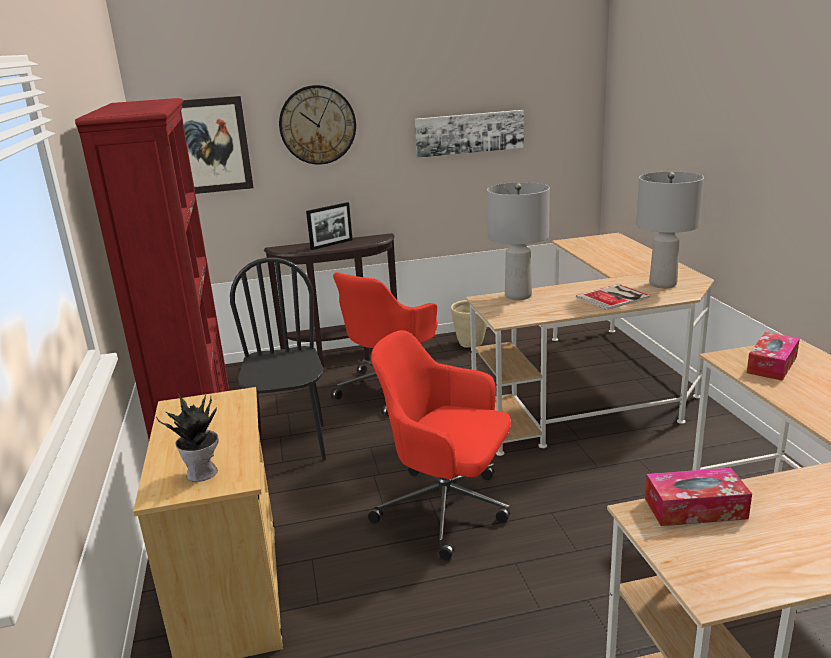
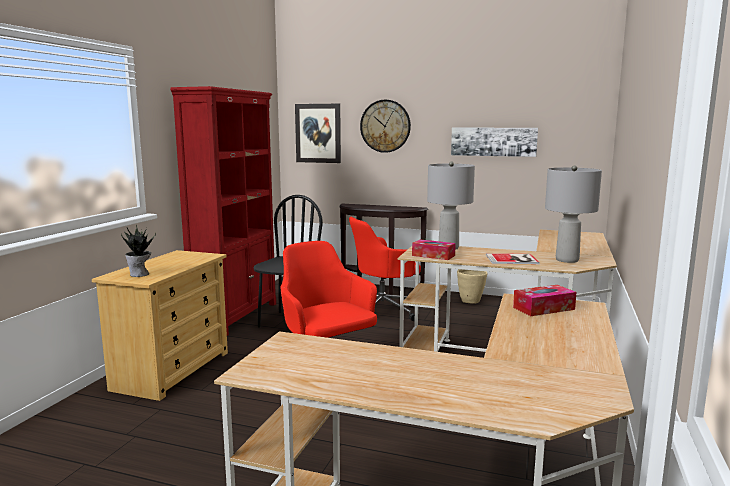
camera: 30 degrees right, 10 degrees down
(331, 244) = (379, 207): picture frame -> none
(695, 508) = (321, 345): tissue box -> tissue box (433, 255)

